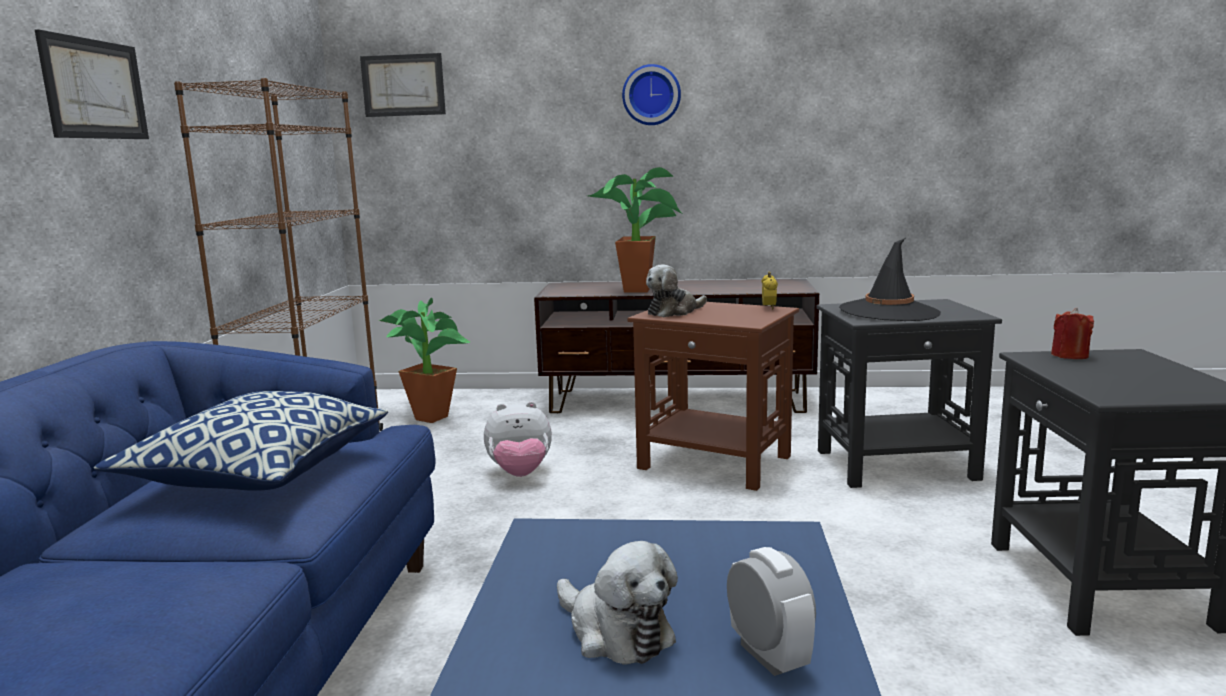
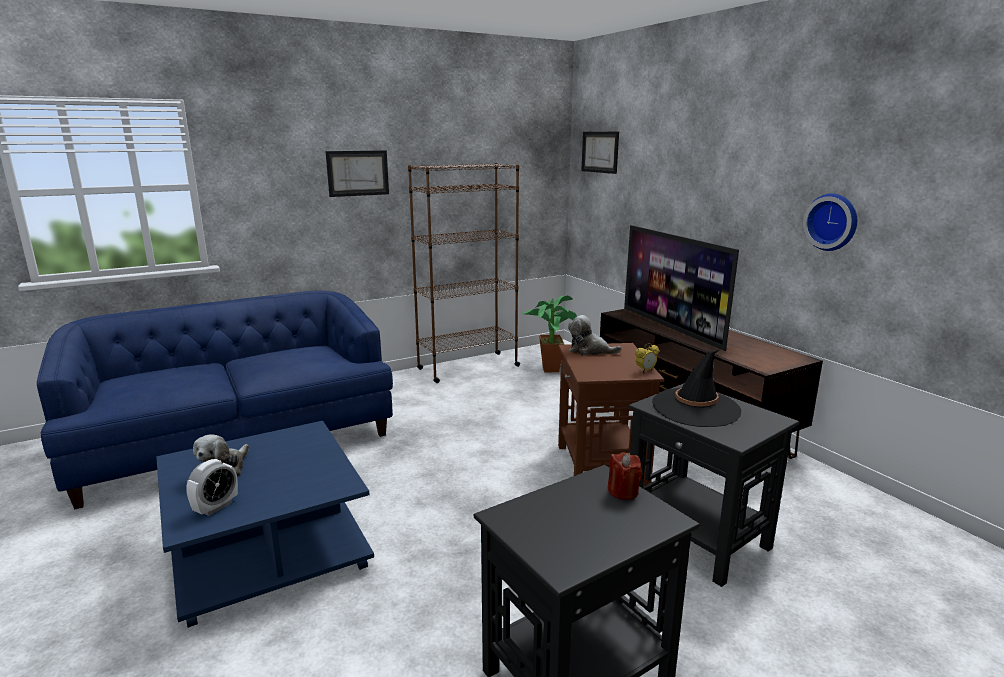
camera: 55 degrees right, 5 degrees up
(258, 472) = (292, 359): pillow -> none
(520, 474) = (508, 418): plush toy -> none
(641, 289) = (672, 327): potted plant -> television
(651, 95) = (732, 173): wall clock -> wall clock (832, 222)

